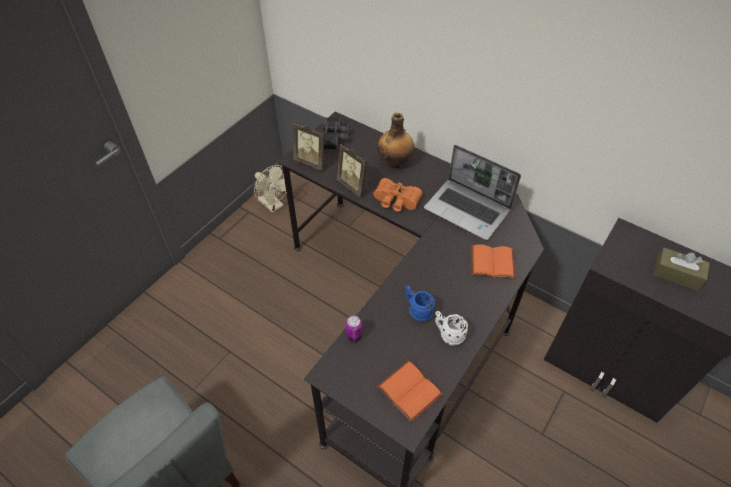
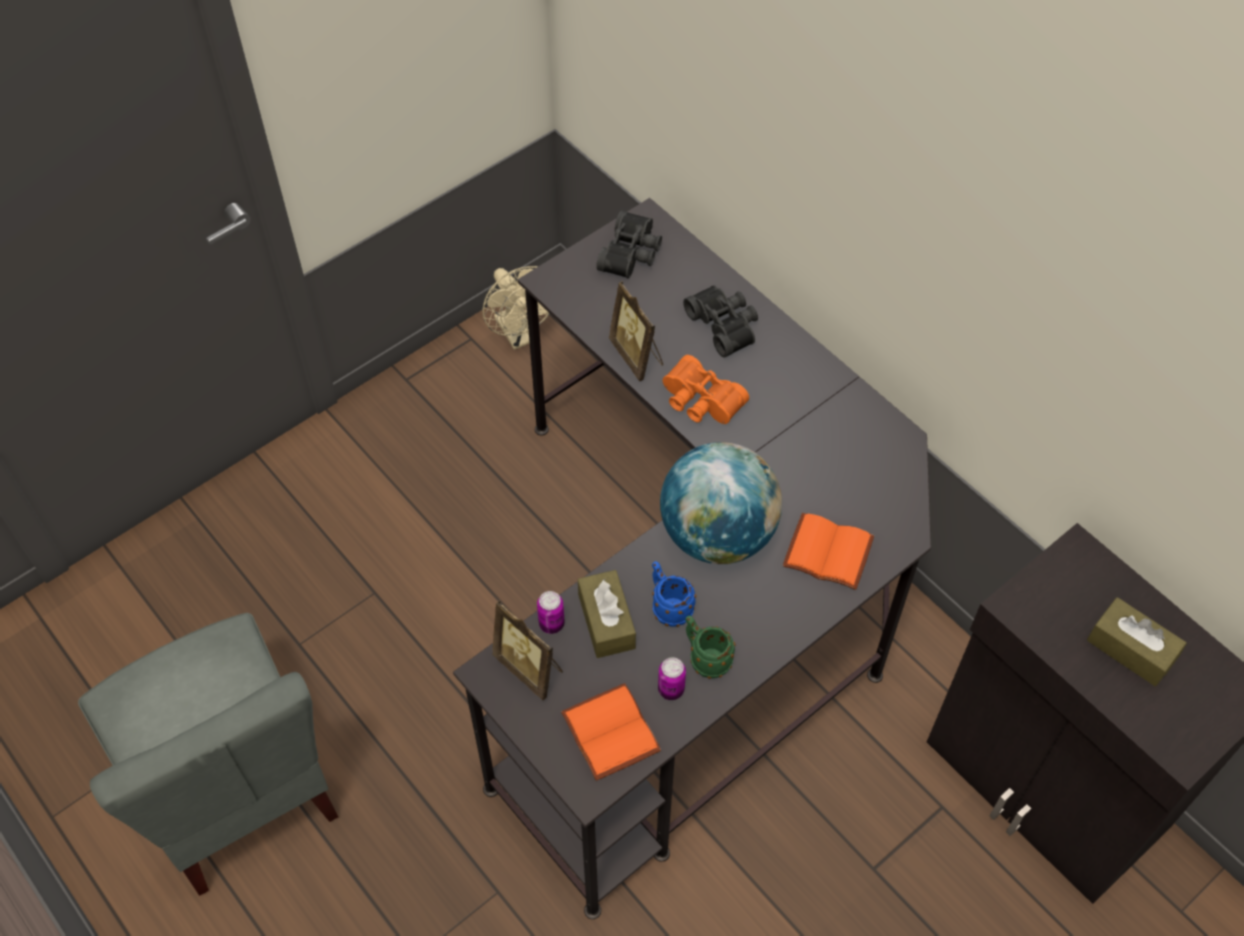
camera: 15 degrees right, 5 degrees up
(312, 161) = (577, 293): picture frame -> picture frame (530, 667)
(385, 327) = (606, 621): none -> brown tissue box
(395, 162) = (725, 325): bottle -> black binoculars
(430, 267) = (718, 535): none -> globe
(435, 357) = (671, 689): none -> can
(448, 335) = (705, 658): white mug -> green mug
(468, 210) = (823, 446): laptop -> none

